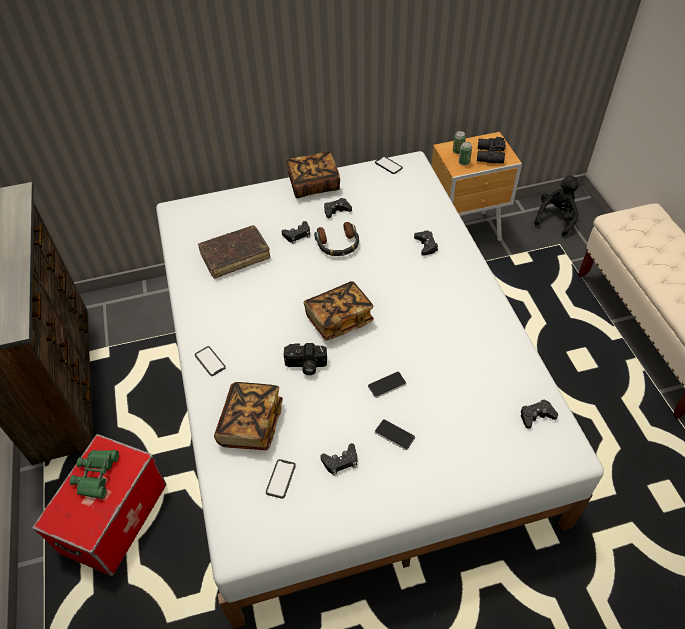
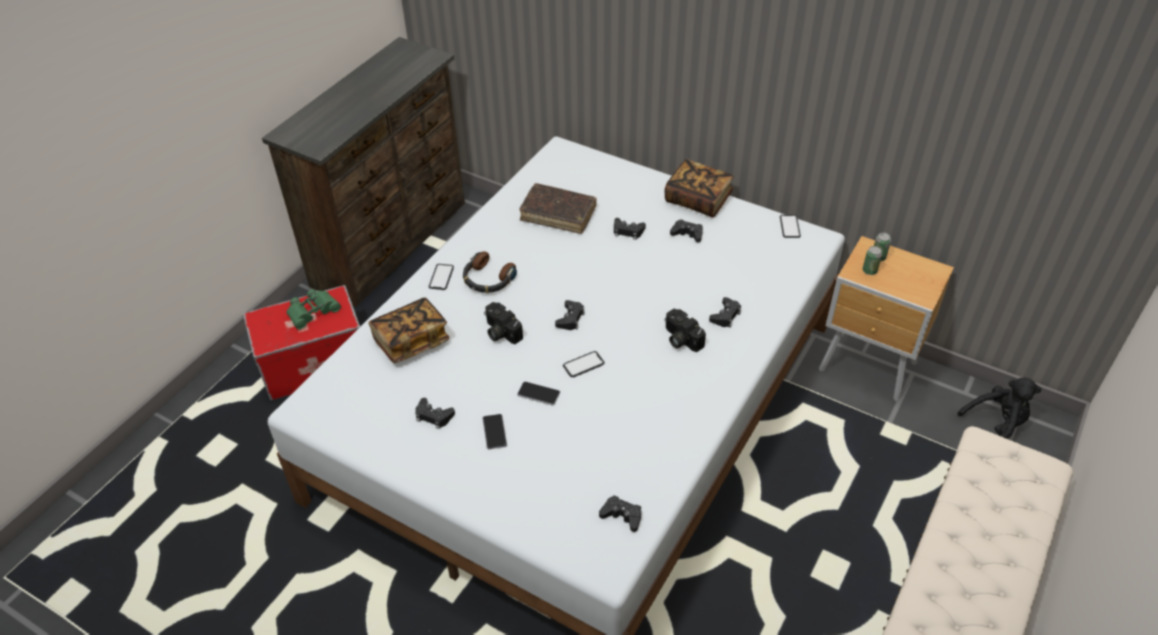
camera: 45 degrees right, 5 degrees down
(280, 479) = (382, 392): phone -> phone (583, 364)
(338, 244) = (650, 262): headphones -> headphones (487, 279)
(339, 319) = (570, 318): book -> black game controller
(421, 279) = (680, 339): none -> camera
(489, 155) = (906, 282): black binoculars -> none

